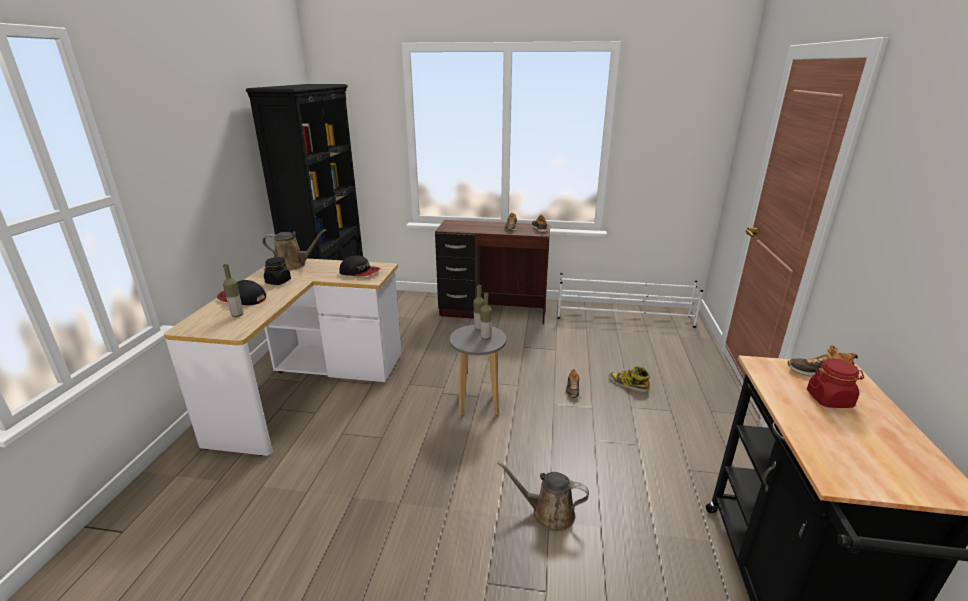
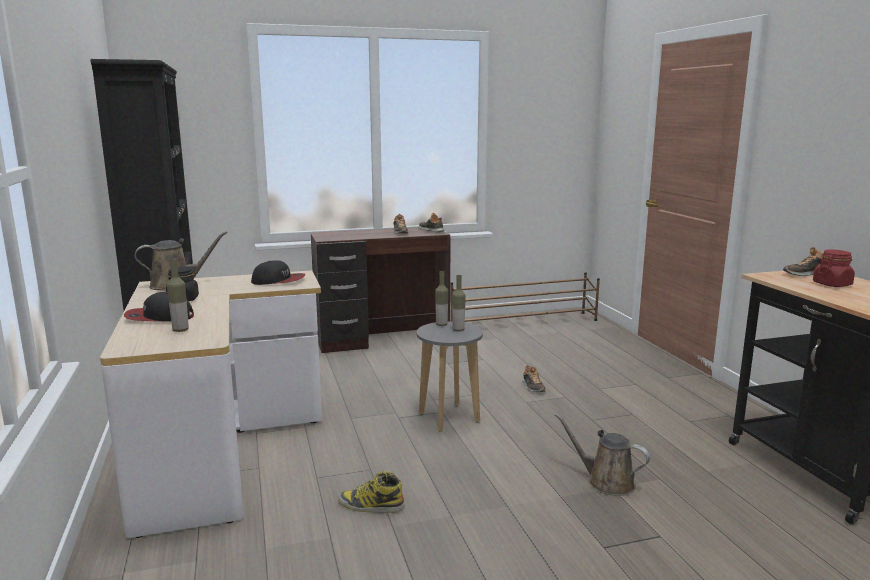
camera: 25 degrees left, 10 degrees down
(548, 513) = (606, 482): brown watering can -> brown watering can turned 45 degrees clockwise
(624, 317) = (525, 323): white shoe rack -> brown shoe rack
(627, 384) = (579, 373): boot -> boot (370, 505)

